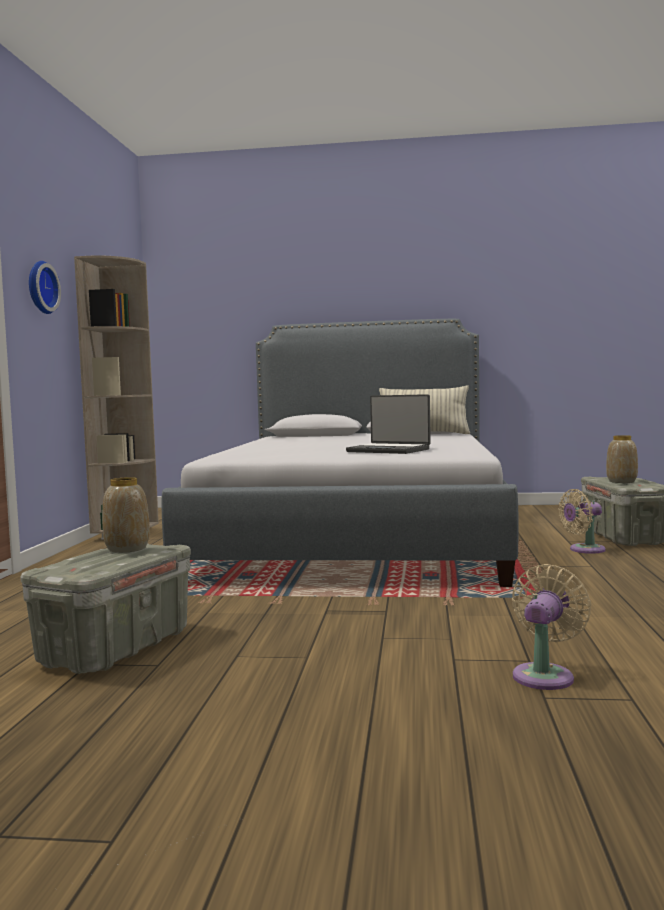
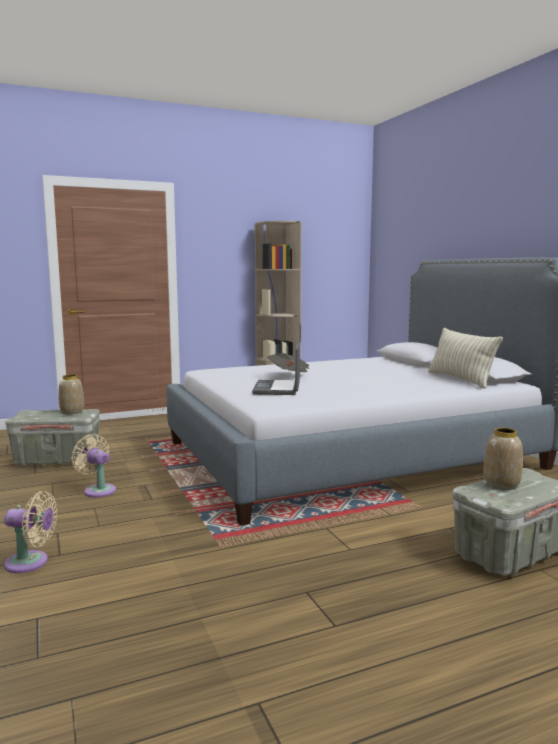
camera: 60 degrees right, 5 degrees up
(40, 287) = (217, 247): wall clock -> none
(327, 446) = (290, 375): none -> newspaper
(584, 550) = (418, 539): beige fan -> beige fan (98, 490)

